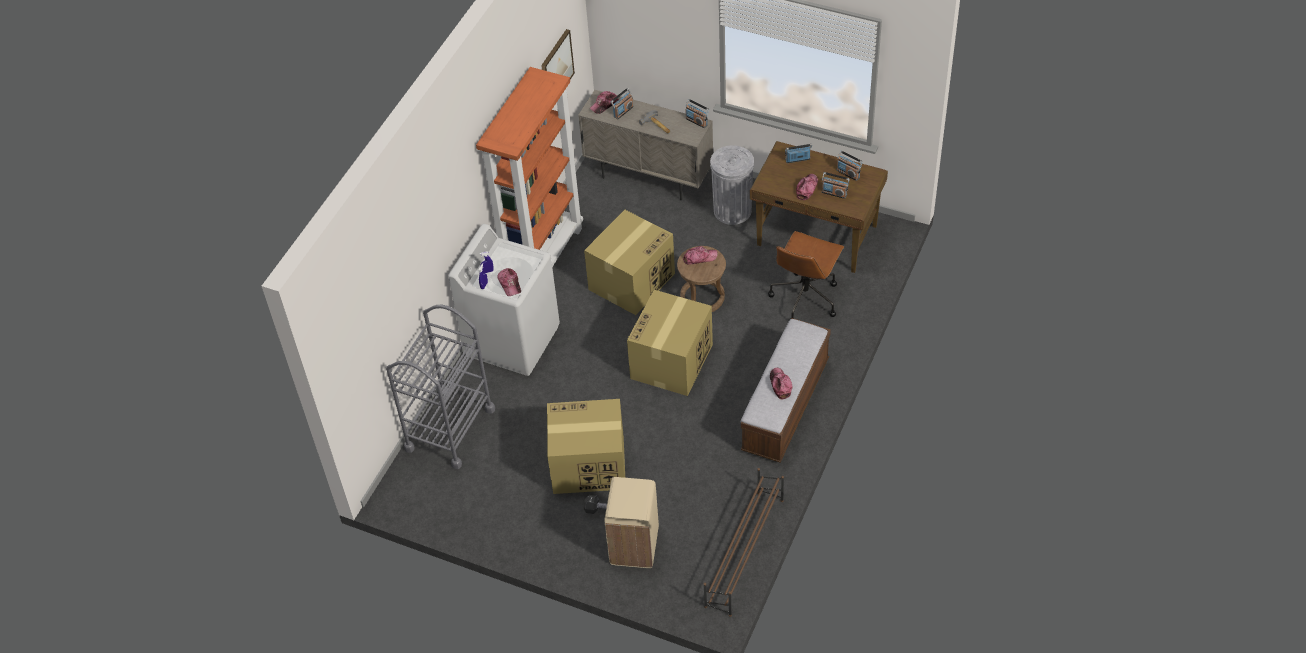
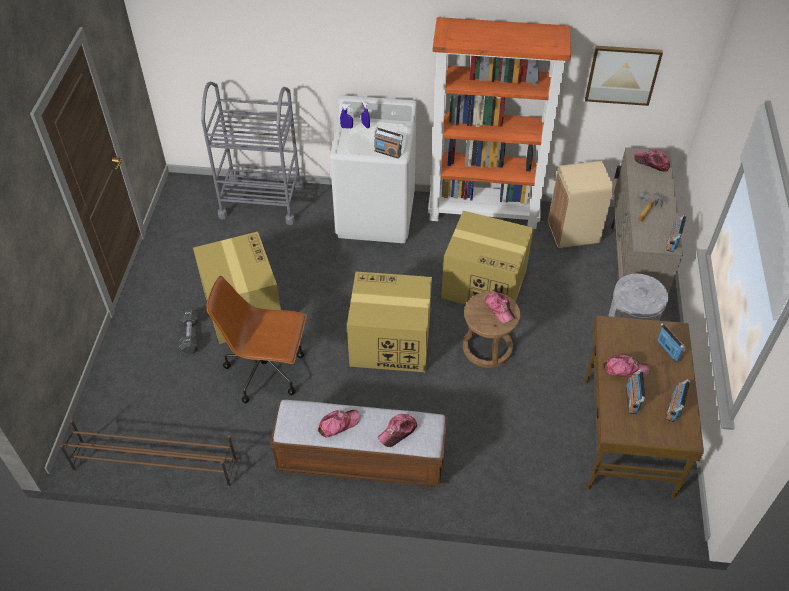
camera: 70 degrees right, 0 degrees up
(510, 284) = (354, 143): cap -> cap (398, 432)
(623, 111) = (650, 179): radio -> radio (387, 152)
(635, 546) = (151, 368): beige trash can -> beige trash can (573, 233)
(805, 298) = (526, 445): brown office chair -> brown office chair (267, 371)

